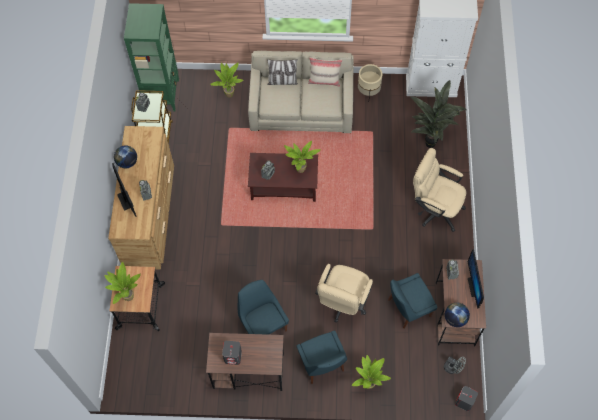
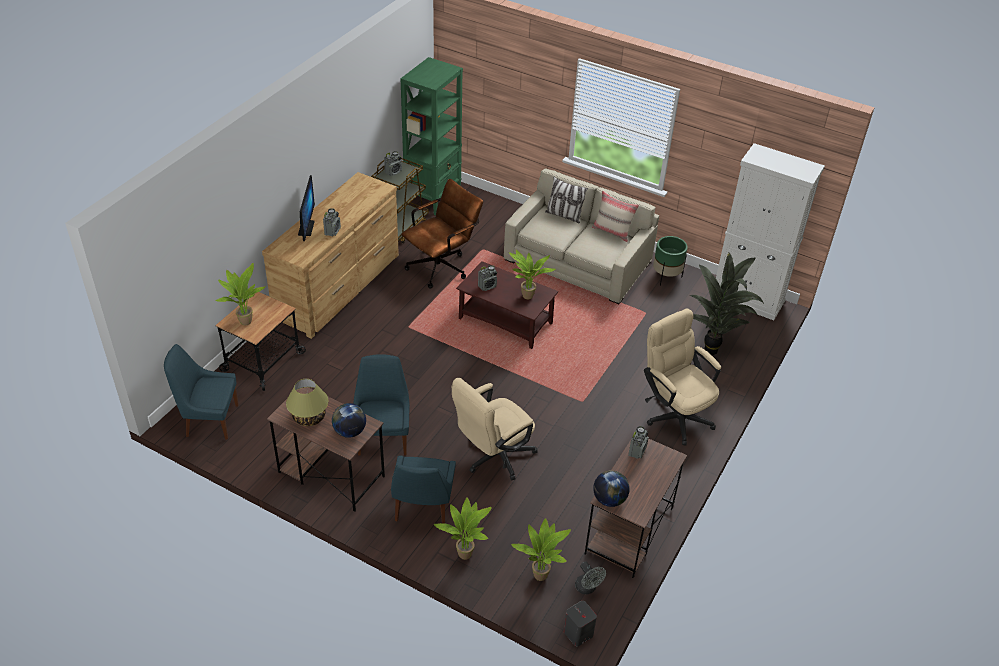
camera: 25 degrees right, 20 degrees down
(127, 162) = (335, 200): globe -> globe (350, 431)
(210, 157) = (442, 266): none -> brown office chair
(229, 94) = (504, 222): potted plant -> potted plant (540, 574)
(233, 356) = (309, 417): grey speaker -> table lamp
(368, 92) = (666, 277): beige planter -> green planter
(407, 308) = (570, 498): blue chair -> blue chair (210, 420)
(474, 286) = (658, 477): monitor -> none

